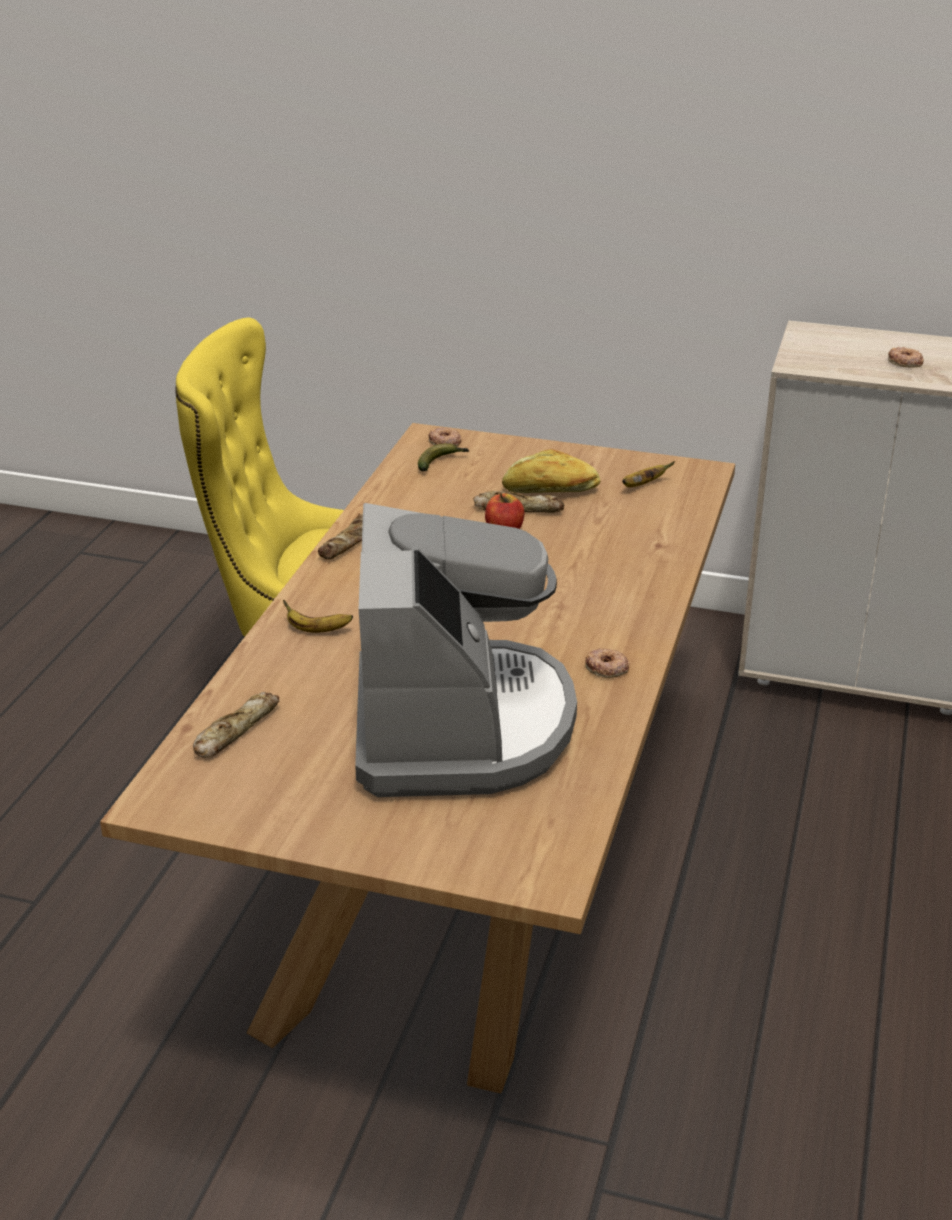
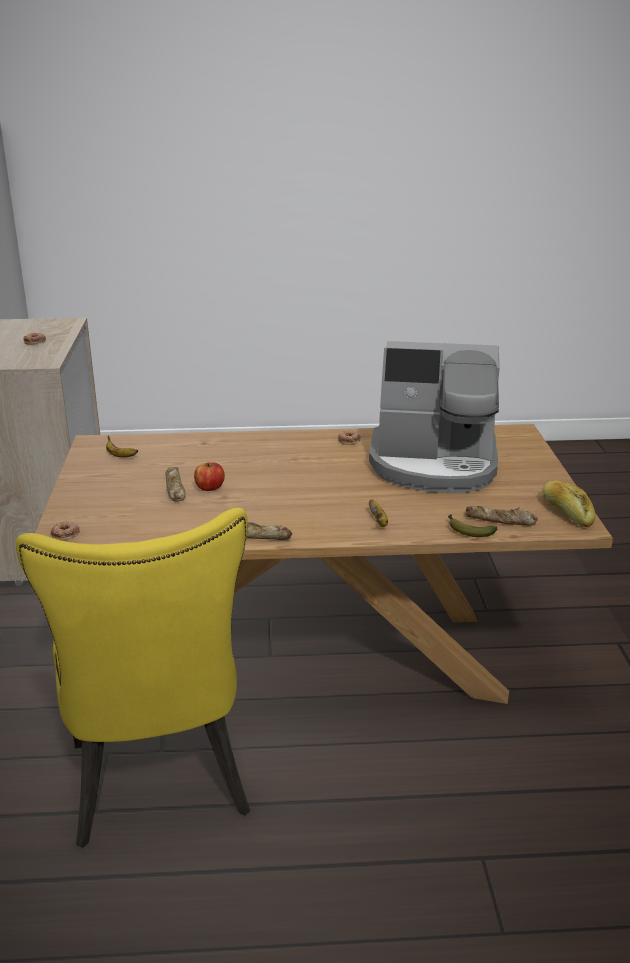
camera: 110 degrees left, 5 degrees down
(441, 462) = (107, 528): banana -> banana (467, 530)
(459, 726) = (434, 465): coffee machine -> coffee machine turned 150 degrees counterclockwise
(550, 490) = (141, 482): bread -> bread (566, 512)

